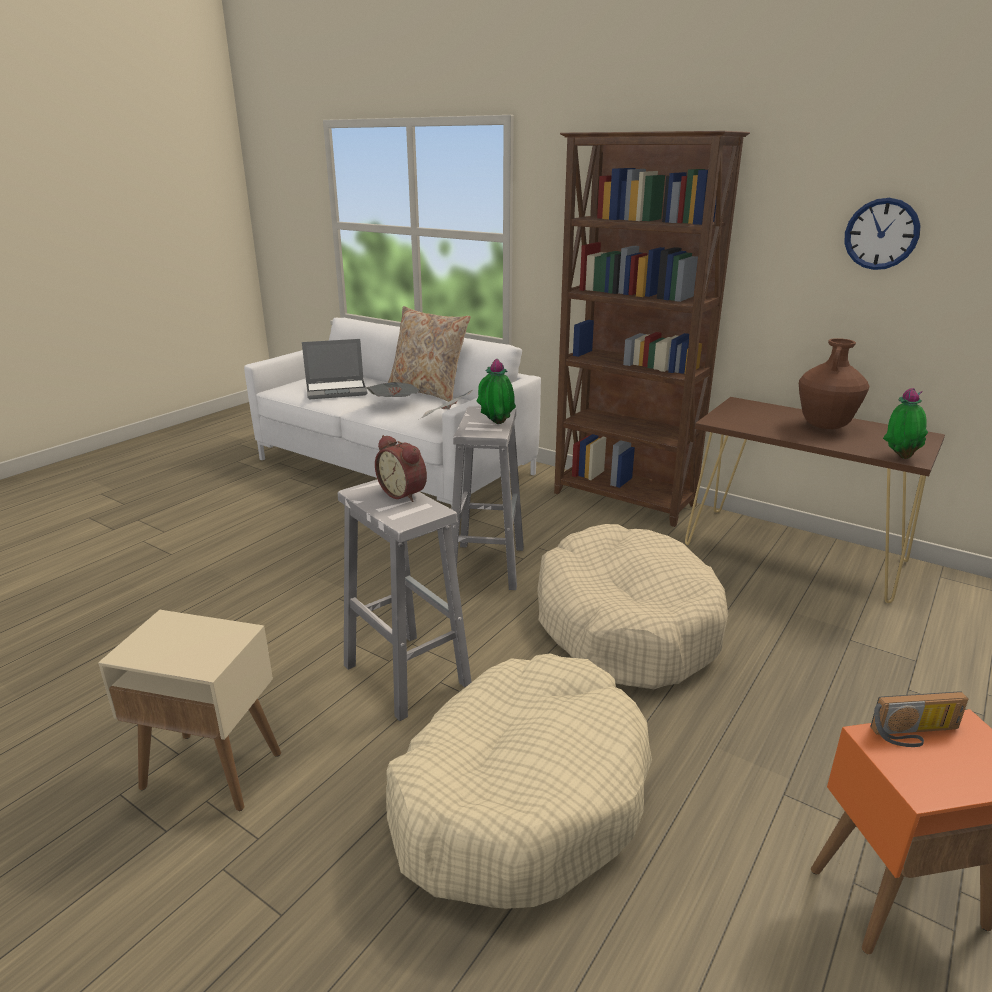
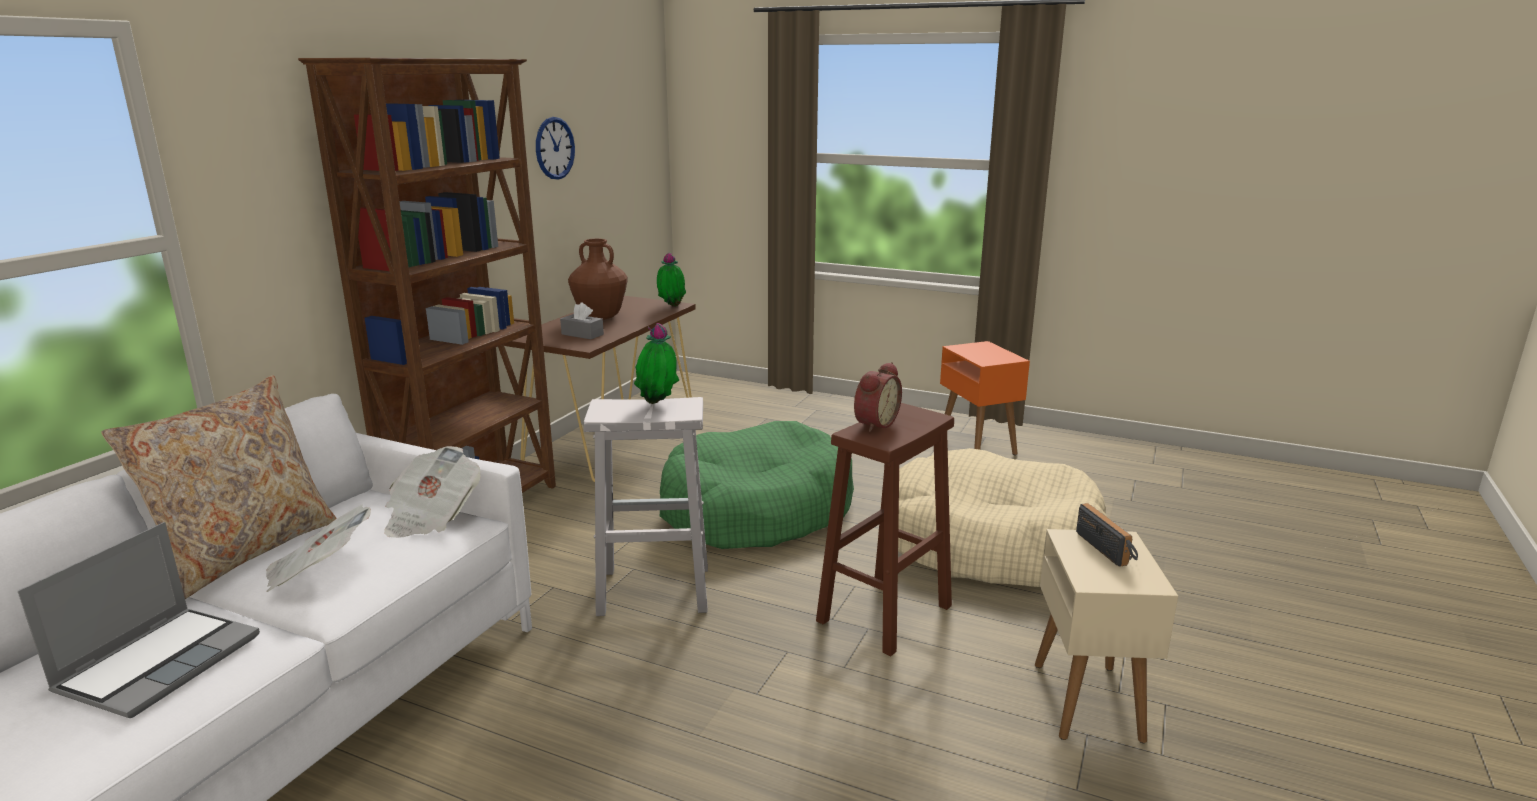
camera: 100 degrees left, 5 degrees down
(337, 390) = (160, 662): laptop -> laptop turned 45 degrees clockwise
(405, 673) = (883, 615): white stool -> brown stool
(625, 625) = (756, 510): beige dog bed -> green dog bed
(756, 420) = (582, 334): none -> grey tissue box
(916, 734) = (974, 355): radio -> radio (1109, 548)

